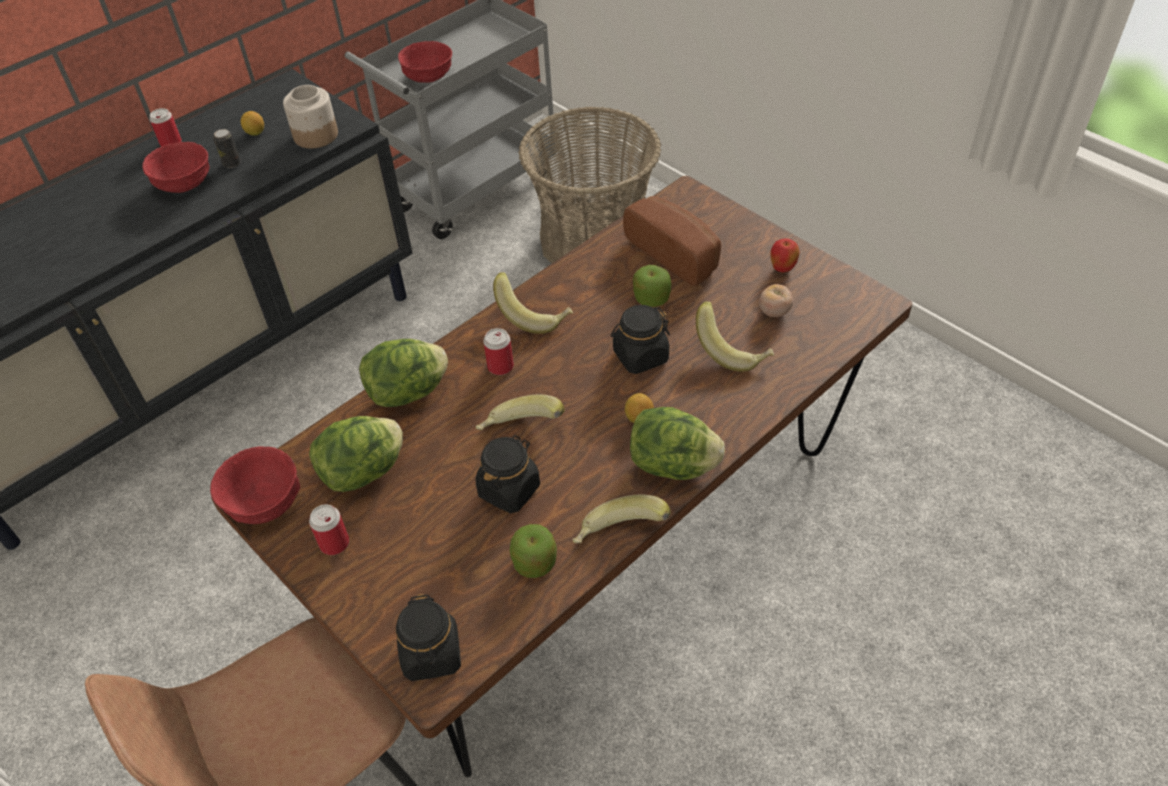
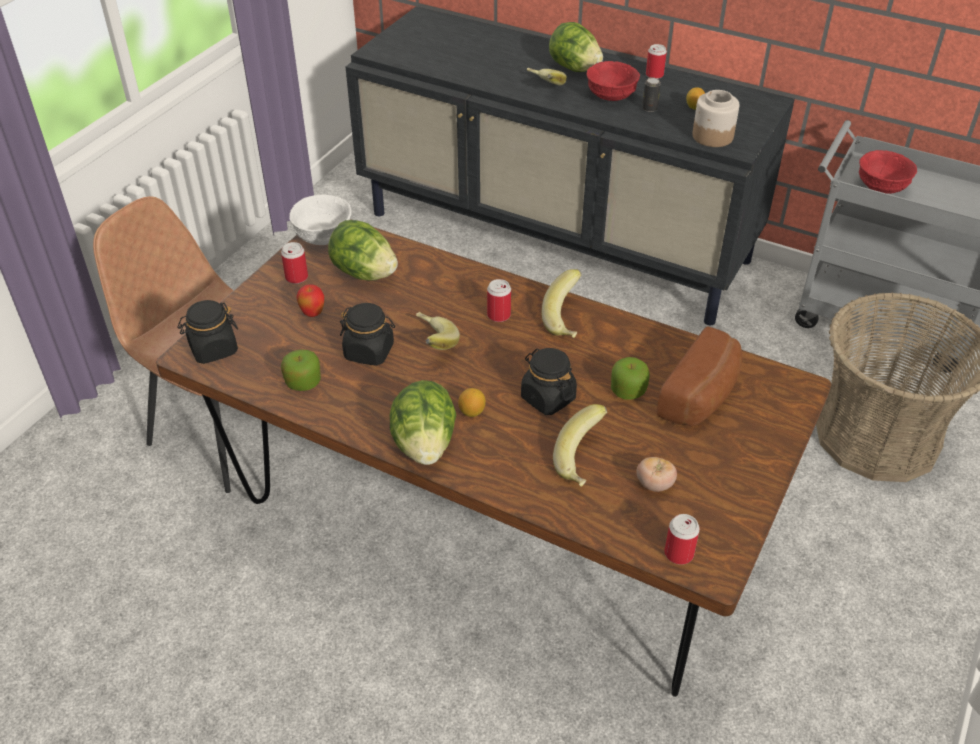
camera: 70 degrees right, 5 degrees down
(265, 502) = (324, 236): red bowl -> white bowl
(409, 392) = (450, 273): lettuce -> lettuce (574, 68)
(620, 537) = (339, 426): banana -> banana (543, 88)
(782, 269) = (723, 482): apple -> apple (313, 314)
(855, 317) = (679, 553): none -> can

